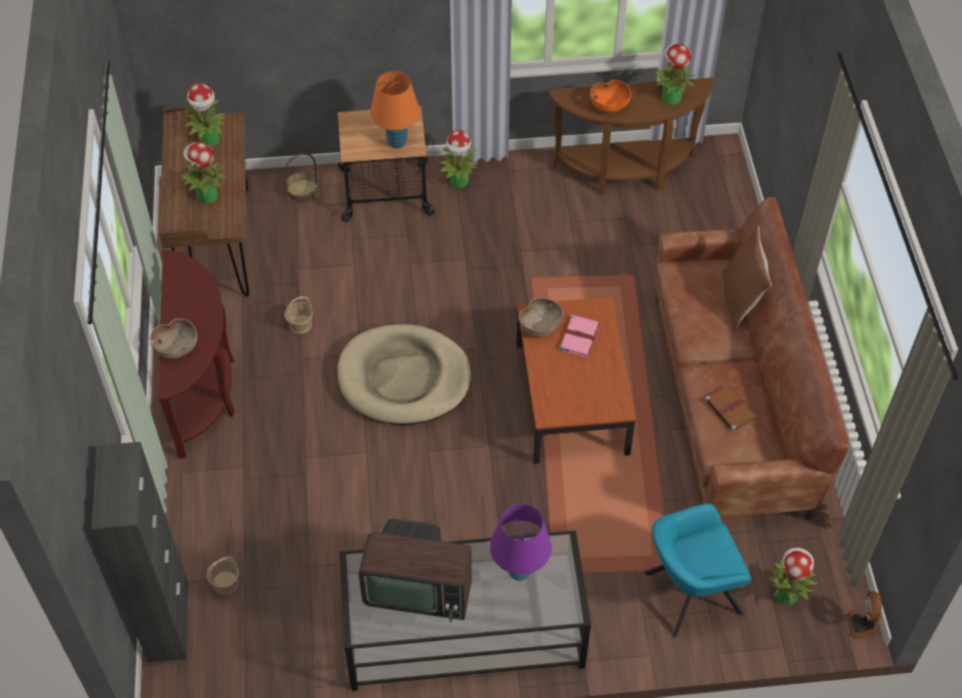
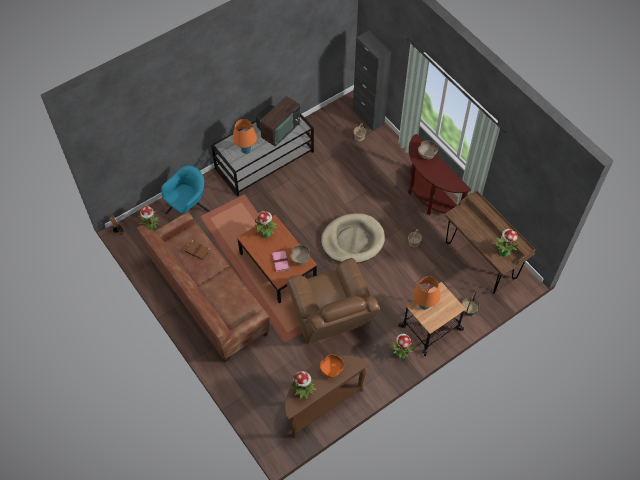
camera: 150 degrees right, 5 degrees up
(206, 195) = (478, 223): potted plant -> potted plant (266, 233)
(417, 586) = (278, 129): television -> television turned 150 degrees clockwise
(519, 571) = (246, 150): purple table lamp -> orange table lamp
(532, 273) = (332, 319): none -> brown armchair
(740, 300) = (216, 308): brown pillow -> none

